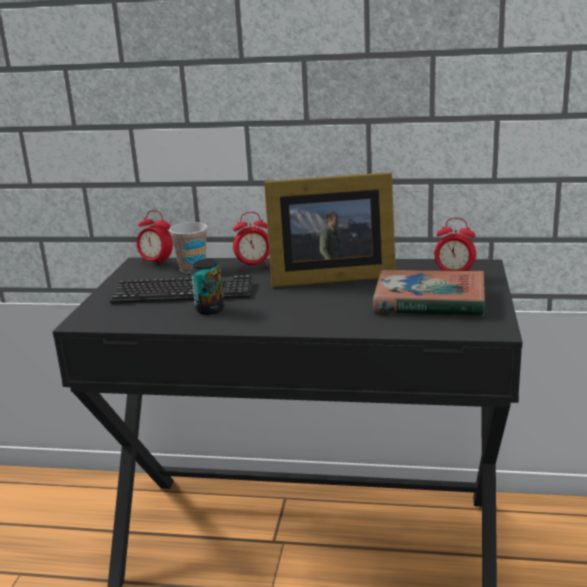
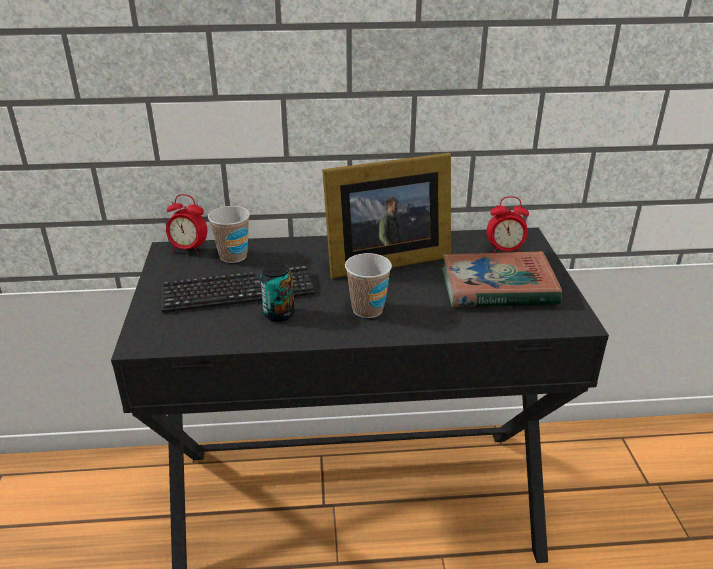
camera: 15 degrees left, 10 degrees up
(253, 266) = (298, 248): alarm clock -> none
(292, 310) = (367, 309): none -> cup

